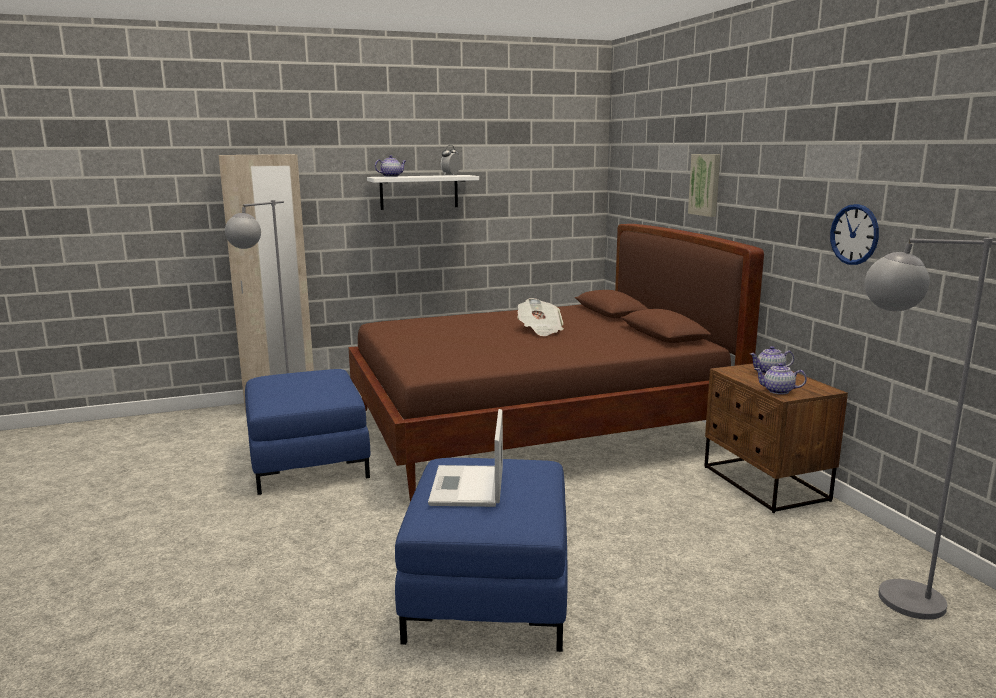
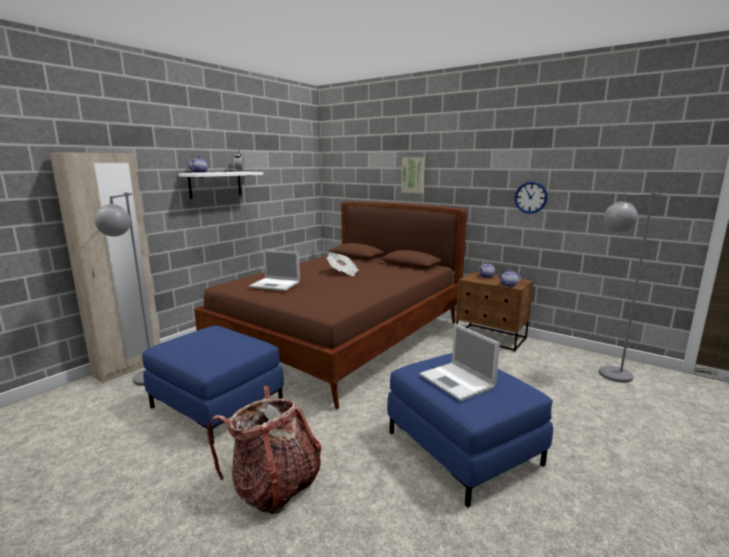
camera: 35 degrees left, 0 degrees up
(259, 547) = (273, 486): none -> backpack
(427, 331) = (276, 284): none -> laptop

